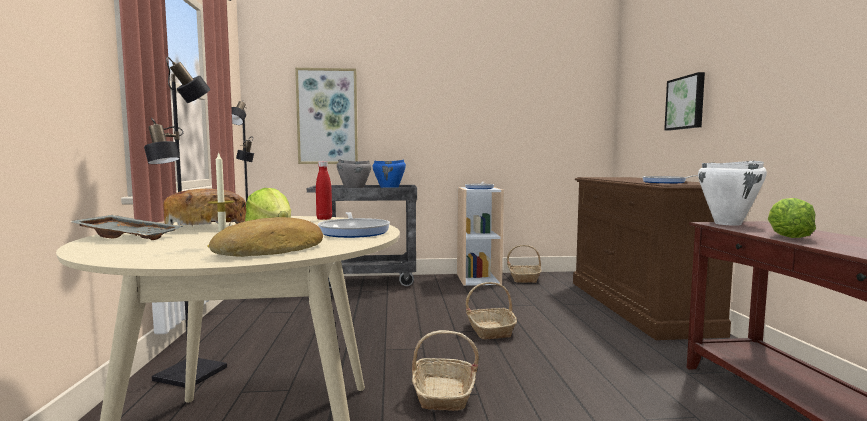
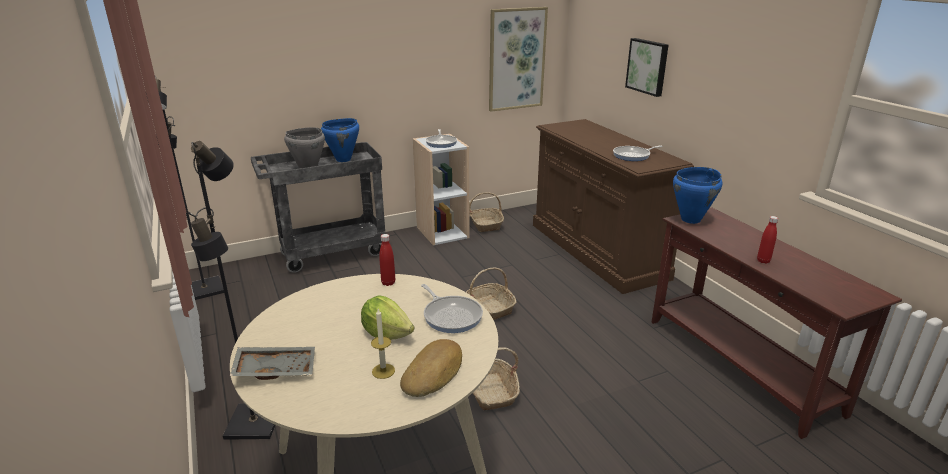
camera: 20 degrees left, 20 degrees up
(206, 226) = (304, 325): bread -> none
(327, 116) = (253, 72): picture -> picture (516, 59)
(728, 224) = (691, 220): white cooking pot -> blue cooking pot
(787, 237) = (736, 248): lettuce -> none
(830, 245) = (763, 261): none -> red bottle

